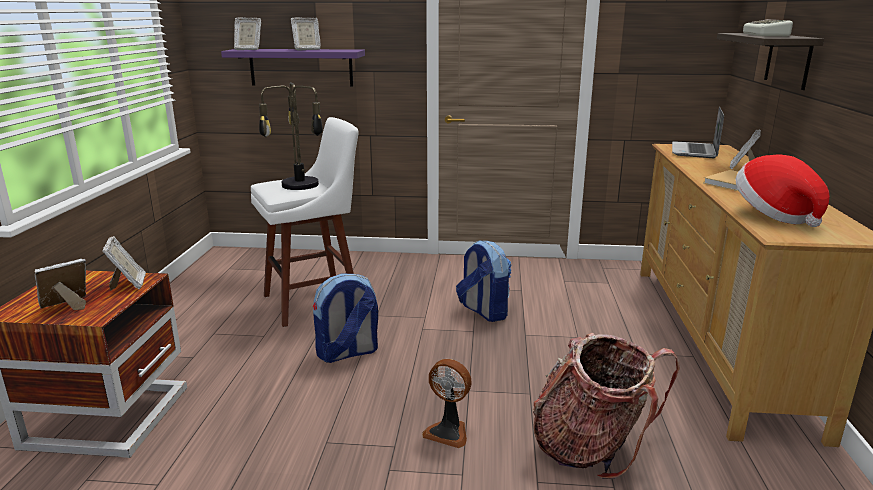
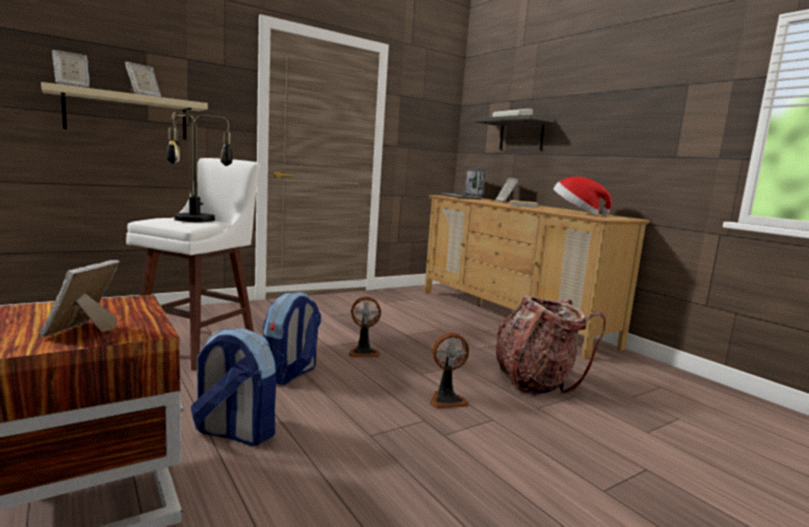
camera: 40 degrees left, 10 degrees down
(129, 284) = (125, 306): picture frame -> none
(301, 67) = (127, 115): purple shelf -> beige shelf
(446, 346) = (363, 352): none -> fan
(483, 311) = (357, 327): backpack -> backpack (234, 433)

